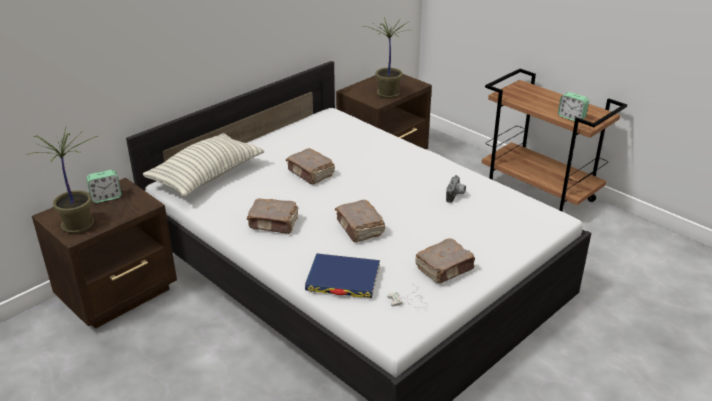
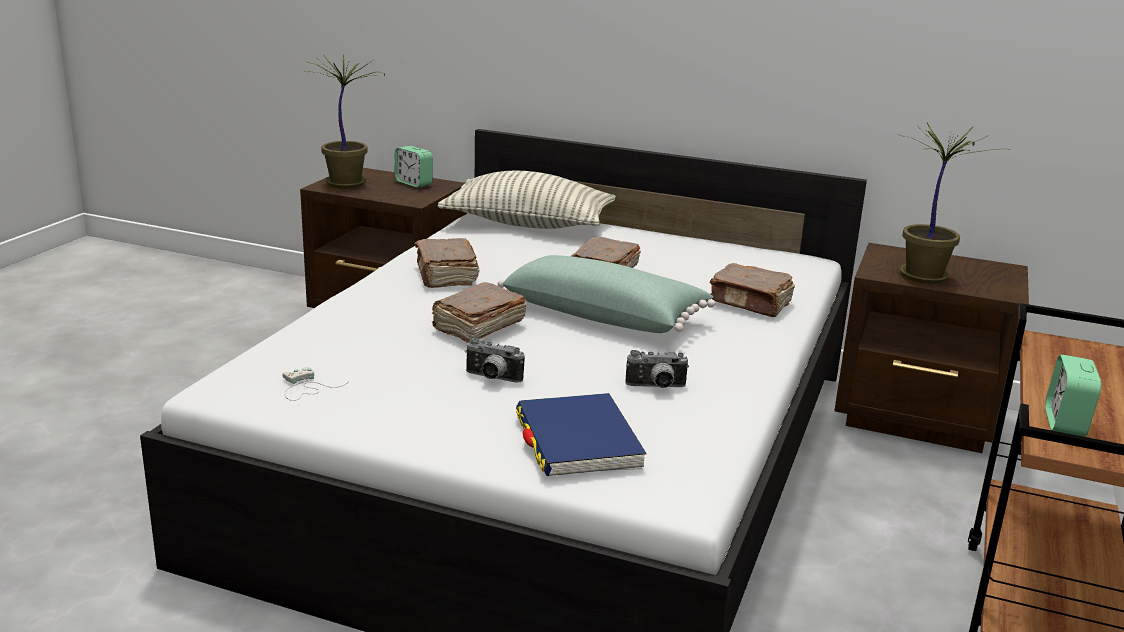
camera: 65 degrees right, 10 degrees down
(343, 279) = (335, 335): blue book -> blue book (577, 441)
(365, 187) = (605, 315): none -> green pillow
(426, 238) = (491, 378): none -> camera
(445, 269) = (410, 405): brown book -> brown book (751, 303)

